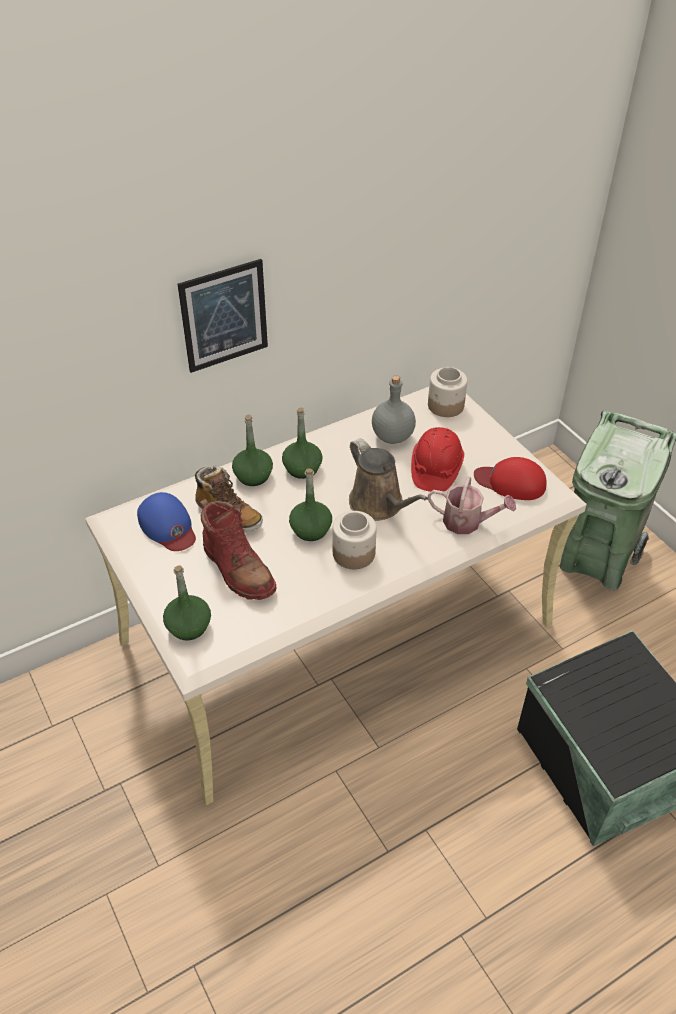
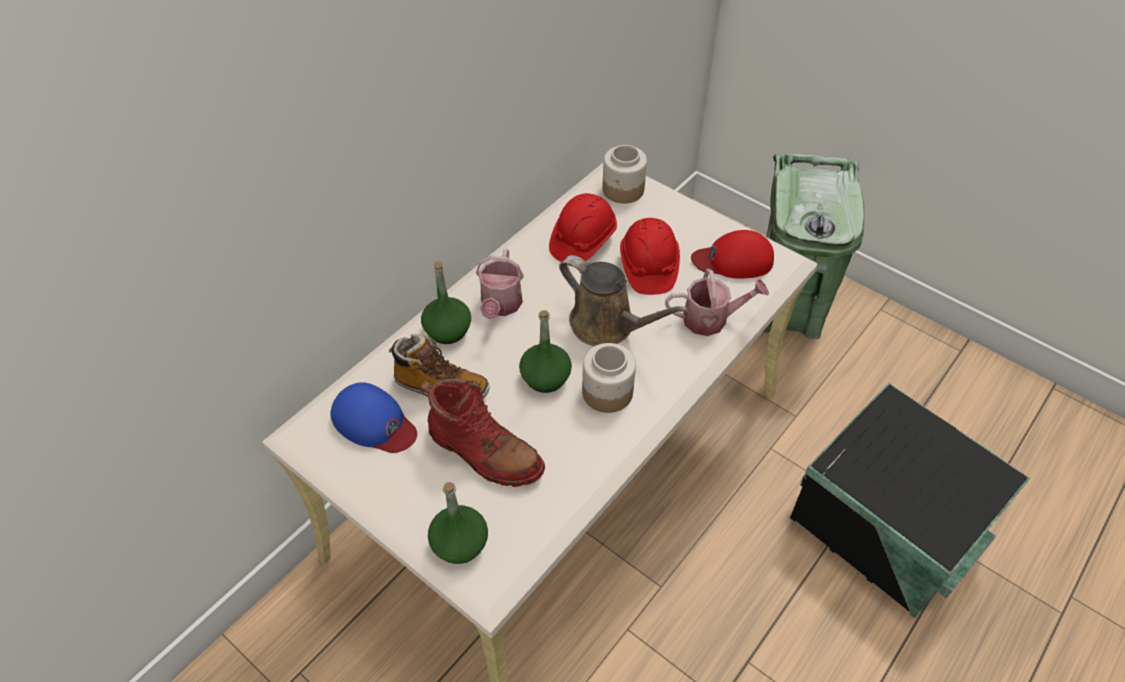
camera: 20 degrees left, 5 degrees up
(224, 316) = (383, 147): picture -> none
(302, 468) = (500, 305): green bottle -> watering can
(391, 437) = (582, 241): grey bottle -> red hard hat

